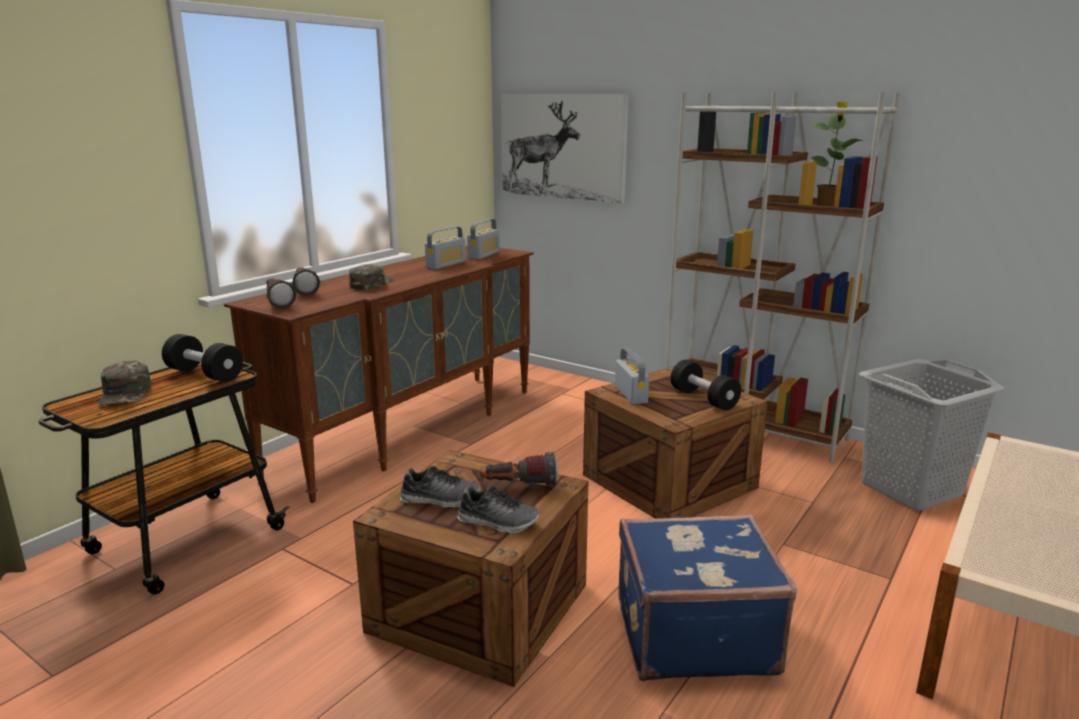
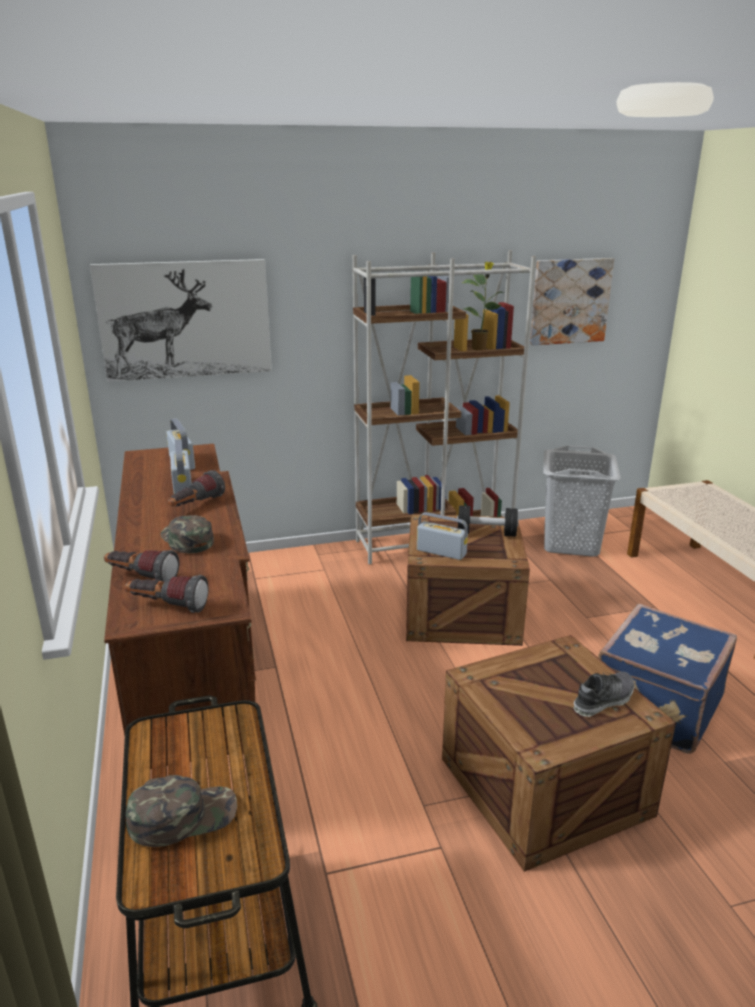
camera: 50 degrees left, 5 degrees up
(126, 393) = (183, 816): green cap -> green cap turned 45 degrees counterclockwise
(204, 374) = (201, 737): black dumbbell -> none
(440, 499) = (538, 712): shoe -> none
(519, 486) = (552, 666): flashlight -> flashlight (195, 506)
(991, 165) = (569, 301): none -> picture

